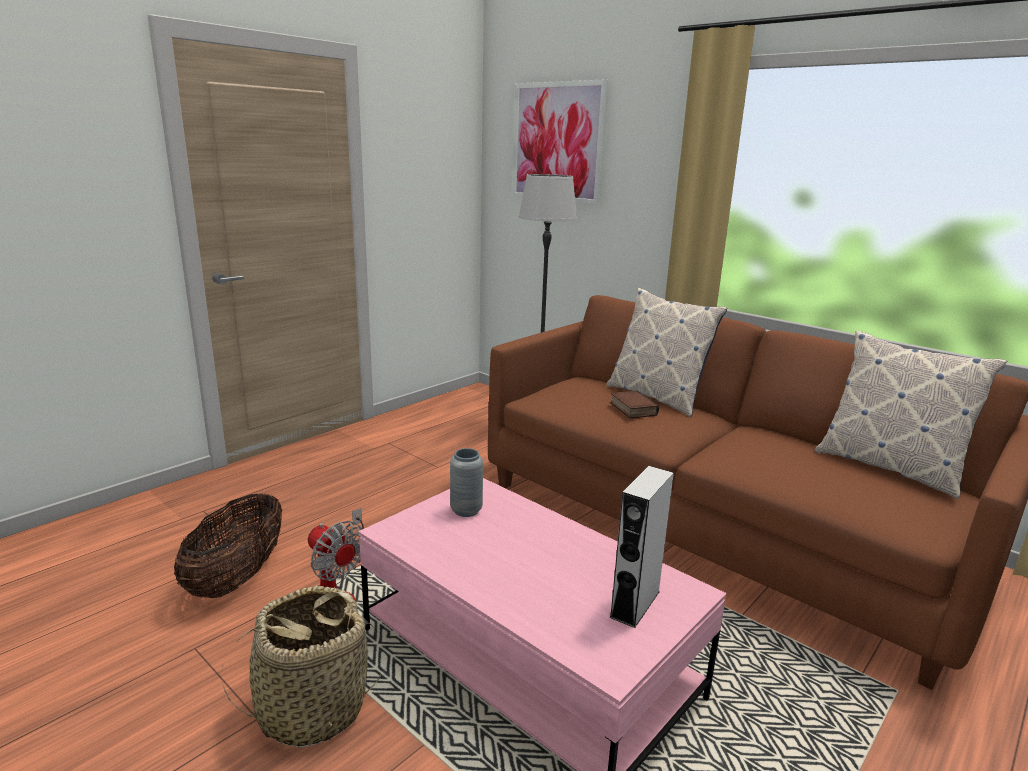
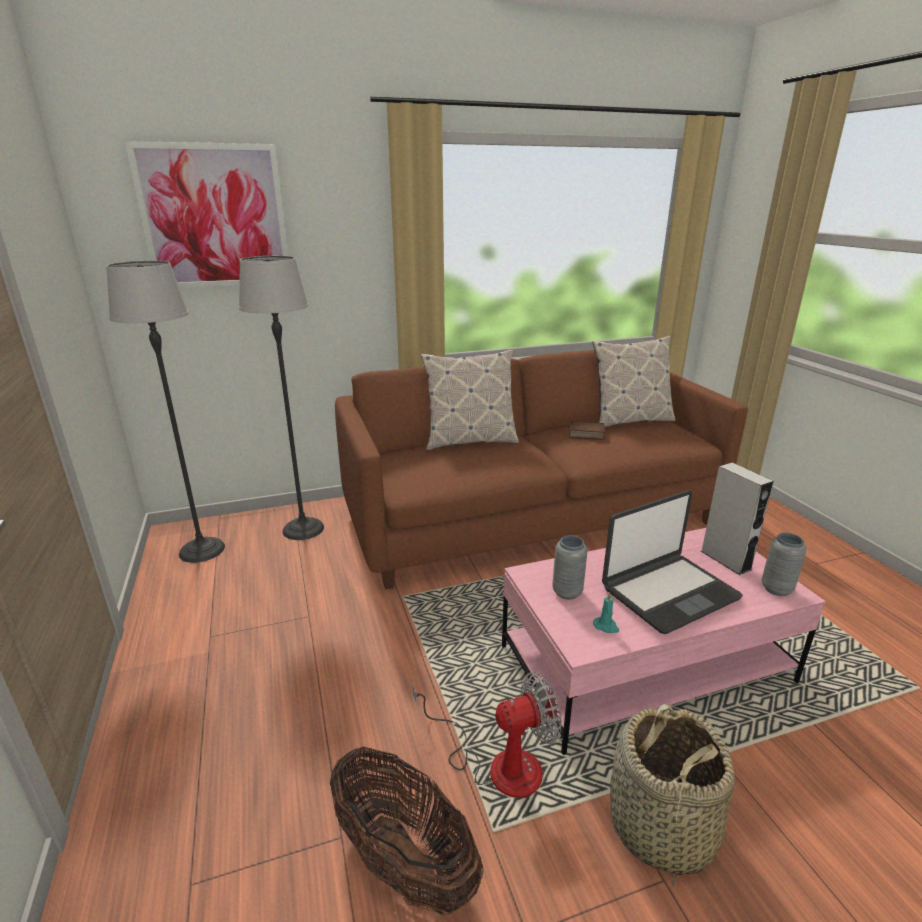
camera: 60 degrees left, 5 degrees up
(428, 538) = (606, 626): none -> turquoise candle
(470, 406) = (201, 550): none -> floor lamp
(519, 568) = (668, 592): none -> laptop
(605, 651) = (776, 589): none -> grey vase
(631, 409) = (490, 456): book -> book (585, 434)

